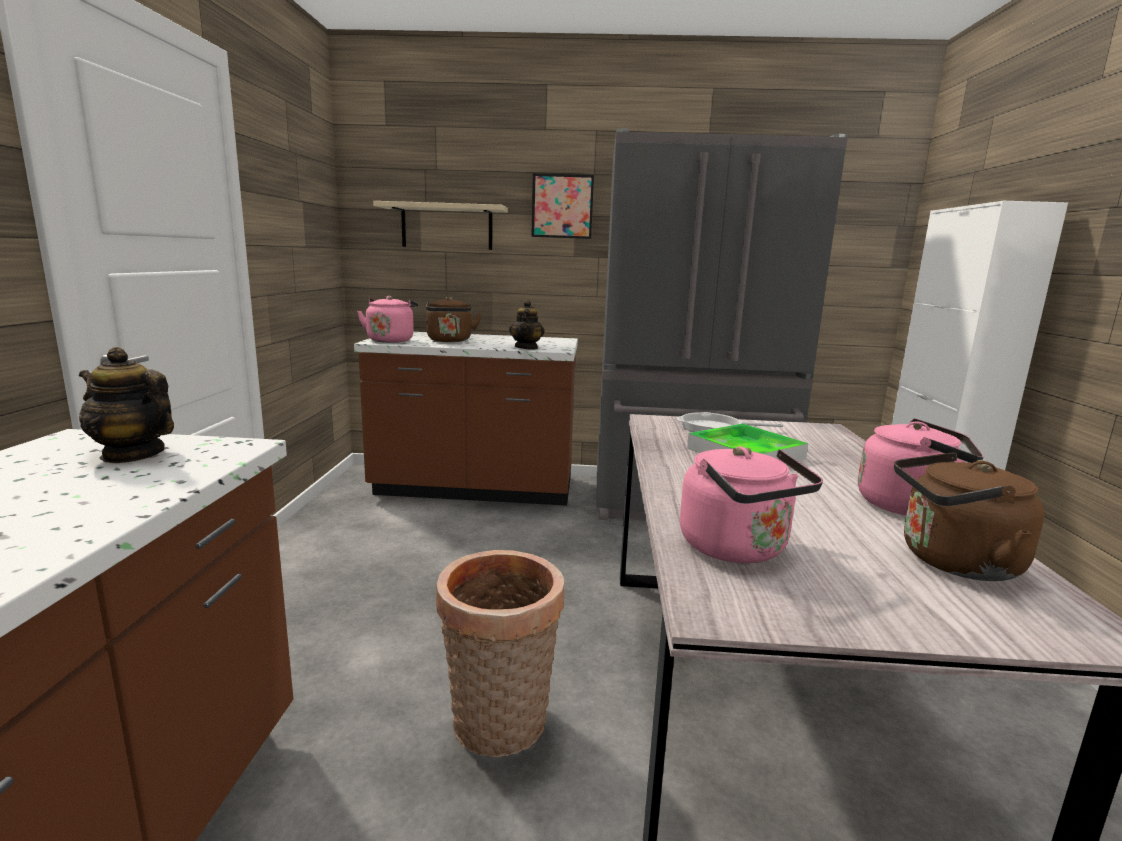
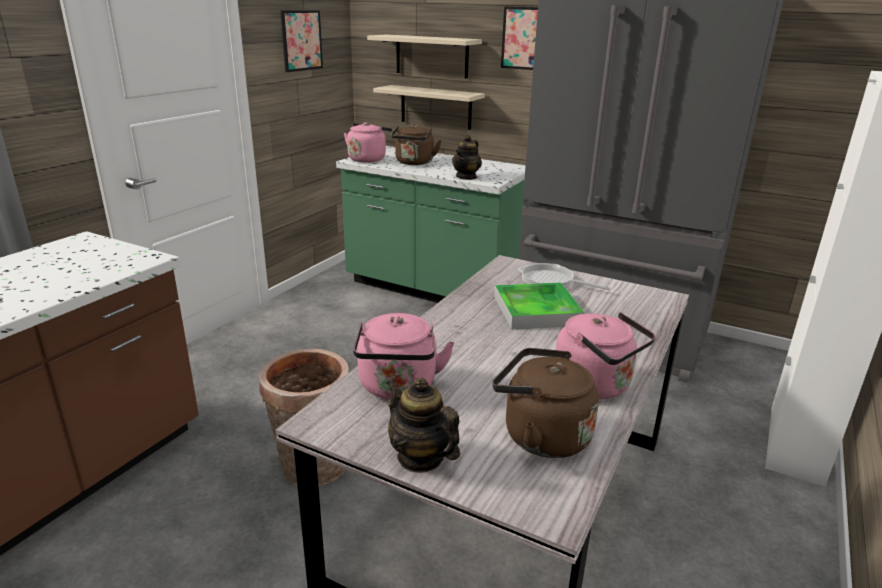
camera: 25 degrees right, 10 degrees up
(133, 454) = (95, 256): teapot -> teapot (420, 457)
(296, 200) = (301, 40): none -> picture
(454, 283) = (436, 107): none -> beige shelf
(474, 489) = (433, 290): brown counter -> green counter

